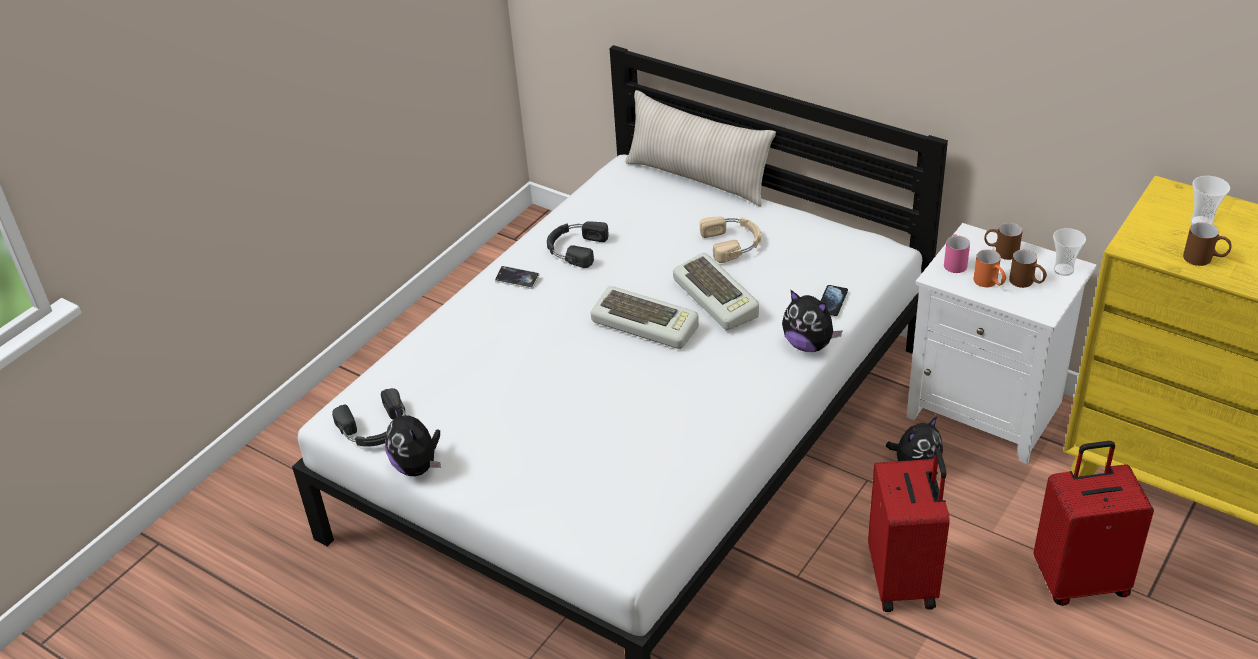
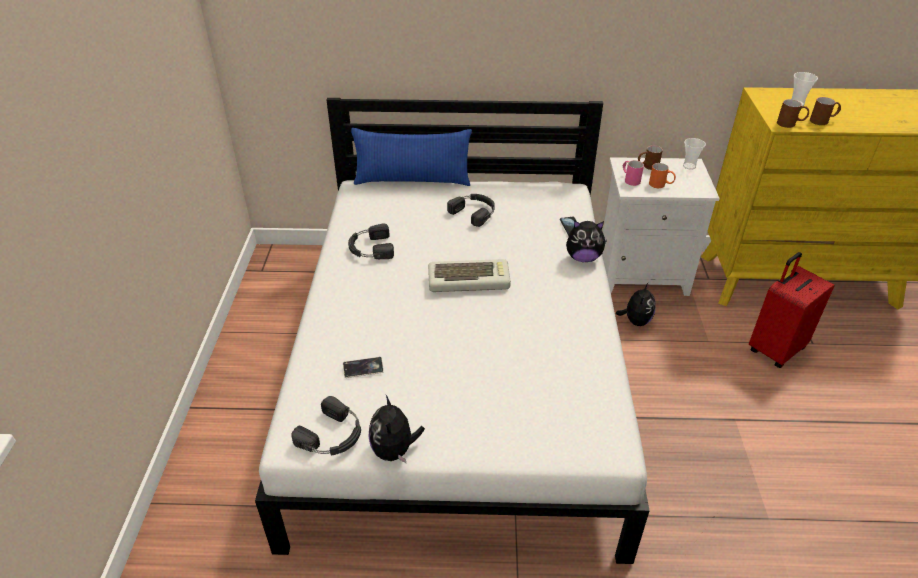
camera: 35 degrees left, 0 degrees up
(418, 466) = (395, 450): plush toy -> plush toy turned 60 degrees clockwise
(517, 279) = (347, 282): phone -> phone (363, 369)
(698, 178) = (412, 180): beige pillow -> blue pillow
(718, 298) = (500, 248): keyboard -> none
(733, 242) = (474, 212): beige headphones -> black headphones
(904, 580) = (692, 391): red suitcase -> none
(1026, 283) = (679, 179): brown mug -> brown mug (790, 124)

